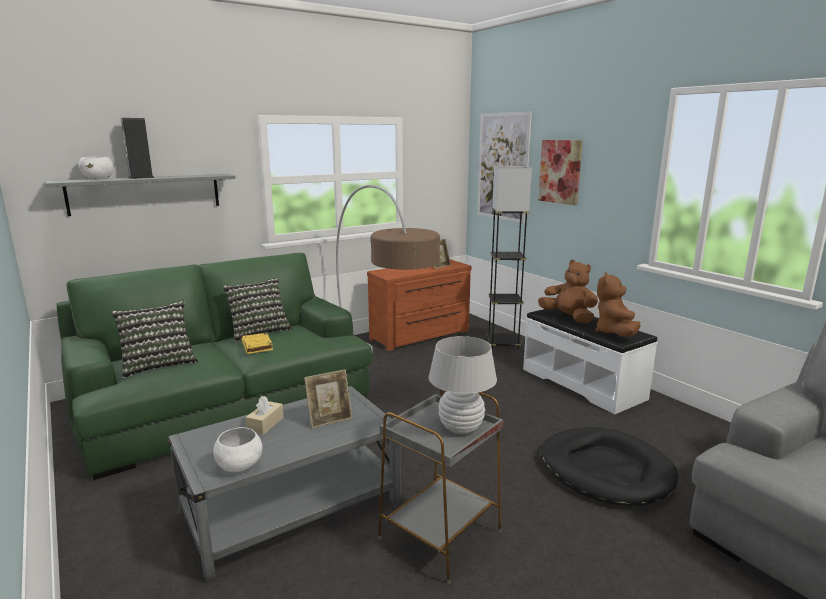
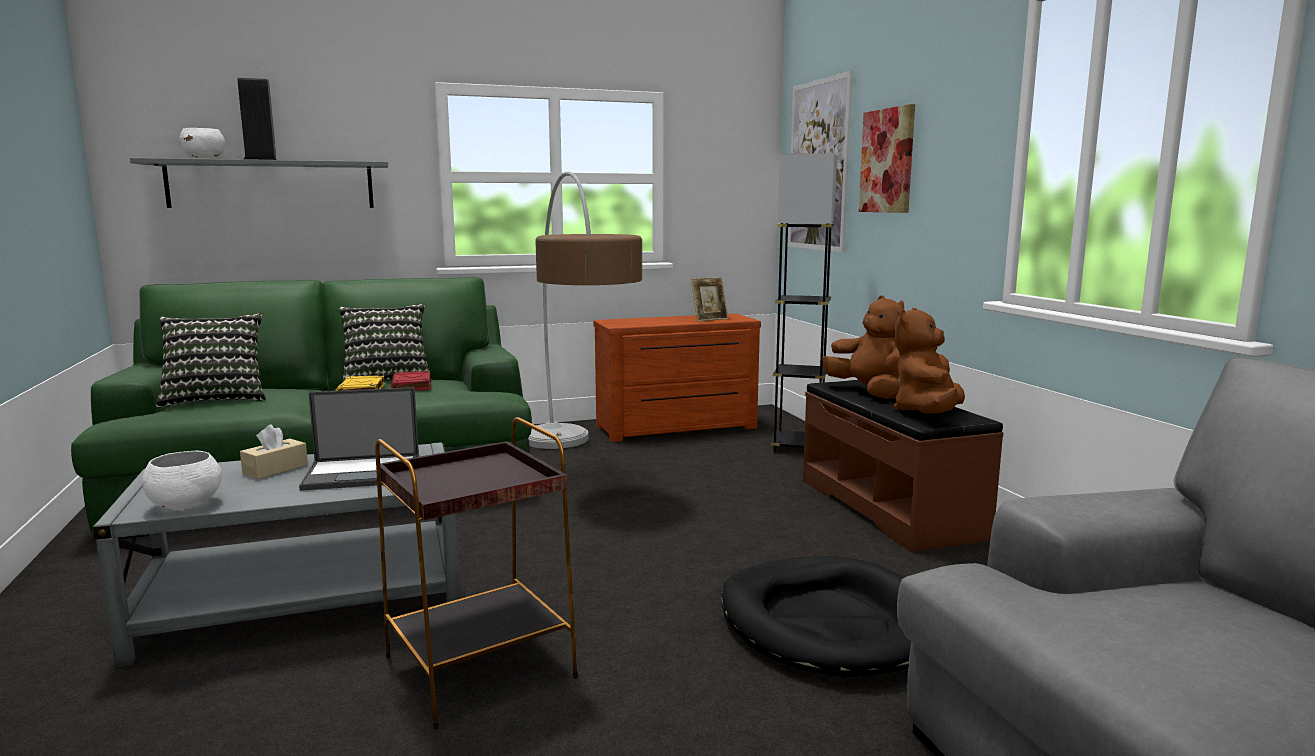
camera: 15 degrees right, 5 degrees down
(287, 338) = (412, 386): none -> red book
(329, 420) = (364, 473): picture frame -> laptop
(441, 535) = (482, 667): grey side table -> brown side table
(460, 428) = (498, 481): white table lamp -> none
(582, 383) = (890, 507): white bench -> brown bench

